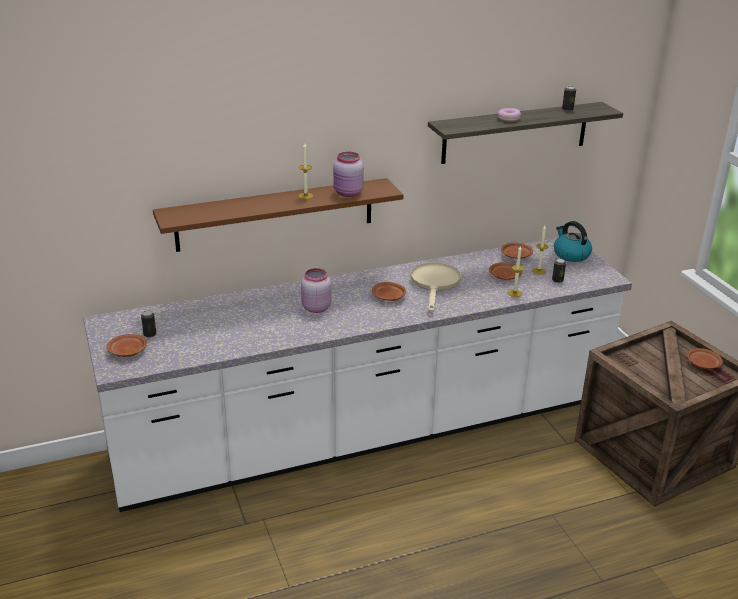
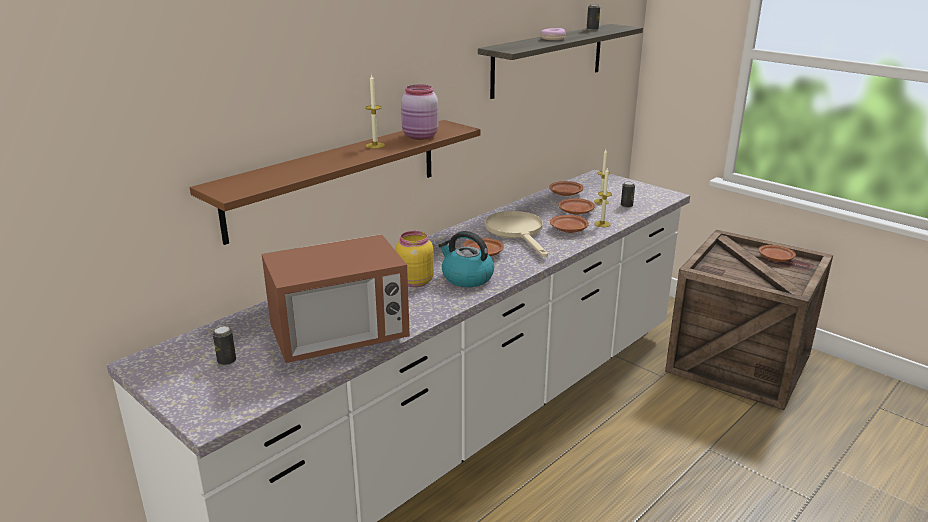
camera: 25 degrees left, 5 degrees down
(127, 351) = (210, 390): brown plate -> brown plate (568, 230)
(229, 337) = (339, 337): none -> microwave
(315, 308) = (414, 282): pink jar -> yellow jar
(570, 254) = (612, 184): kettle -> kettle (466, 278)

